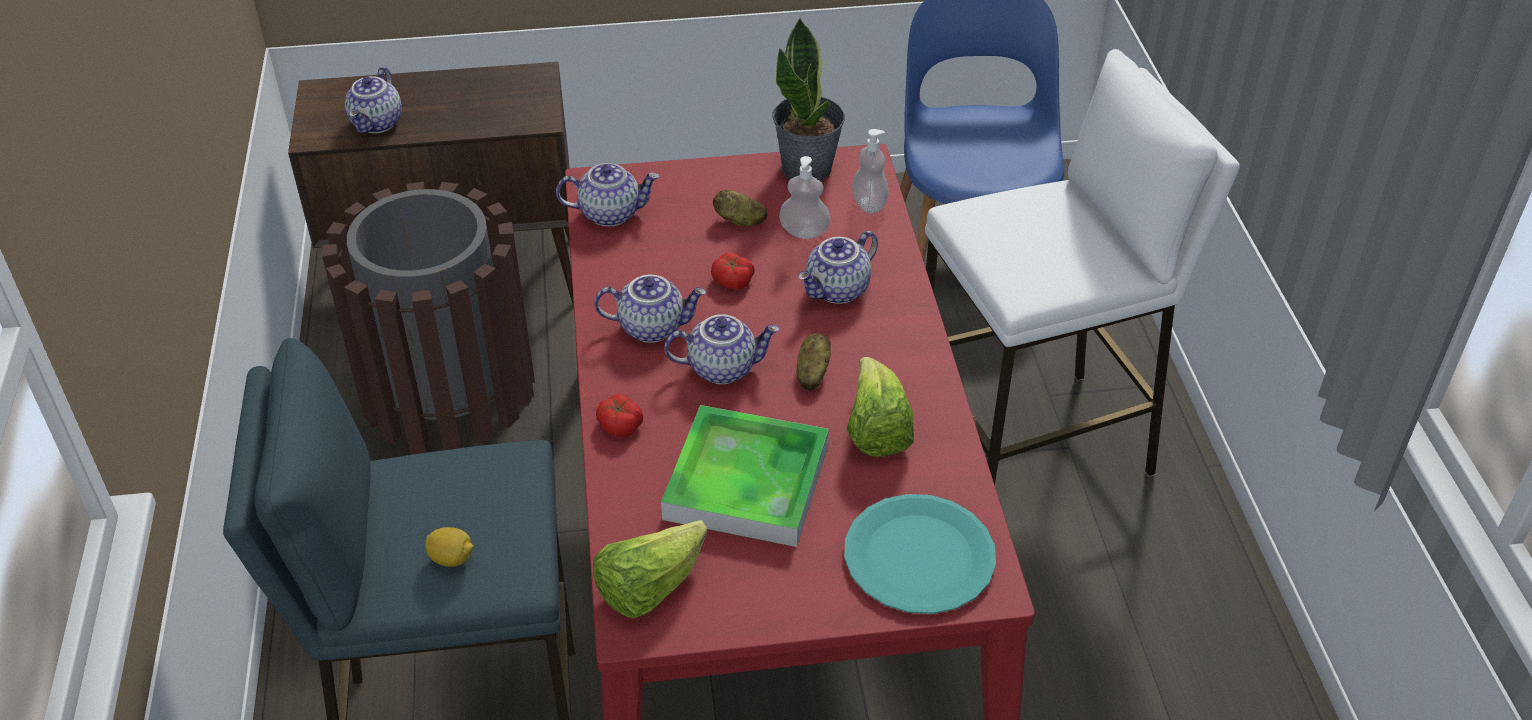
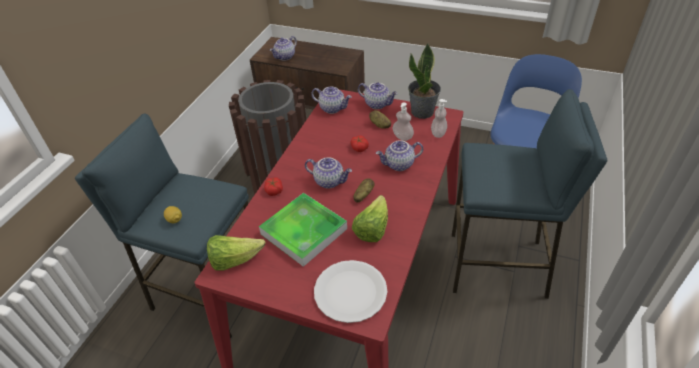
camera: 30 degrees right, 0 degrees up
(652, 327) = (315, 156): teapot -> teapot (377, 104)
(919, 556) = (350, 292): turquoise plate -> white plate
(1034, 448) = (498, 266): white stool -> blue stool

